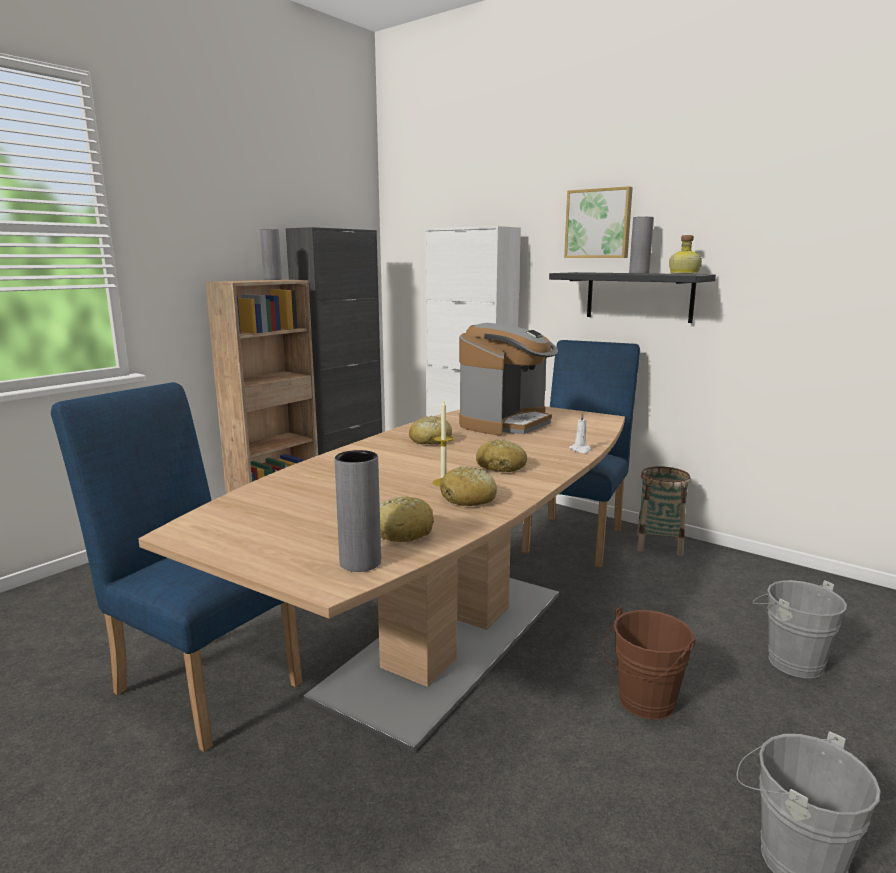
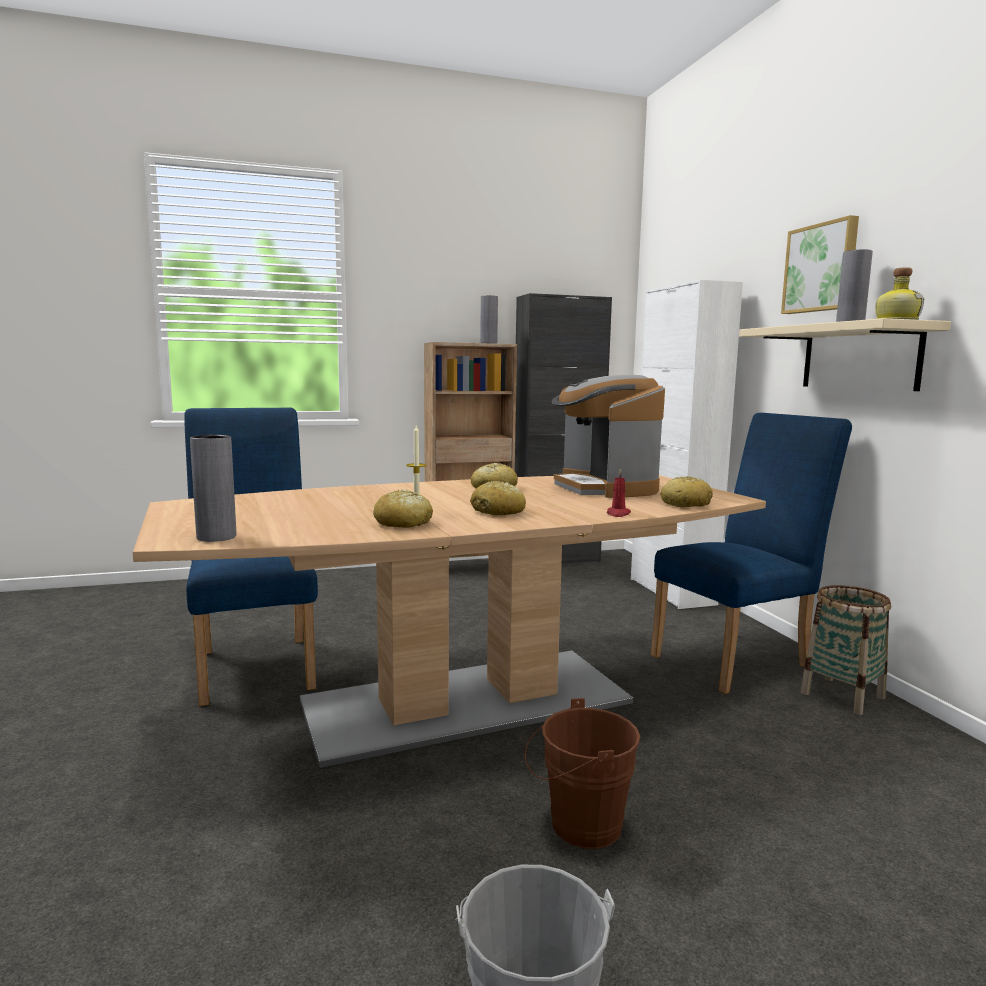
camera: 35 degrees right, 5 degrees down
(402, 532) = (293, 529): bread -> bread (685, 504)
(506, 423) = (604, 488): coffee machine -> coffee machine turned 90 degrees clockwise
(580, 450) = (618, 514): white candle -> red candle
(639, 296) = (859, 357): black shelf -> beige shelf
(790, 660) = (852, 870): grey bucket -> none

